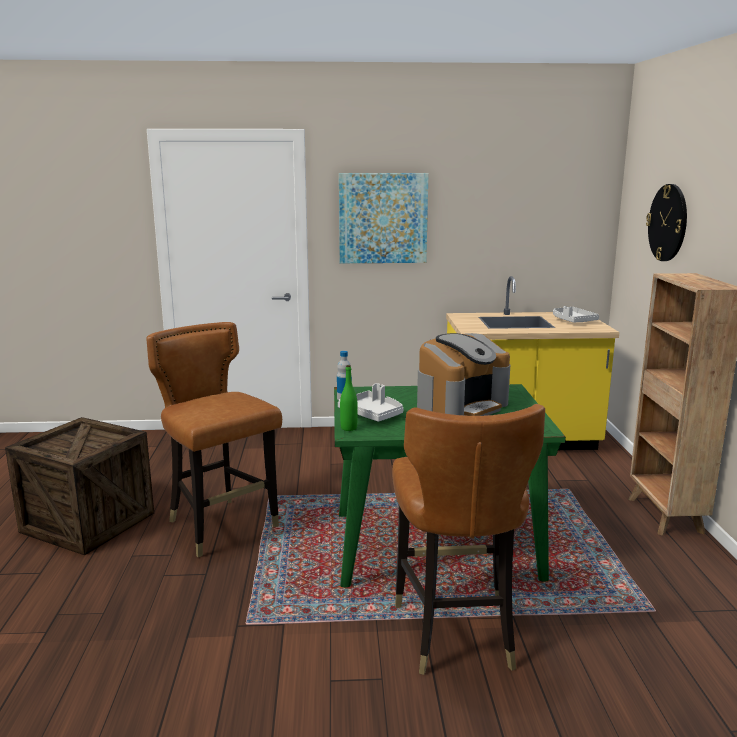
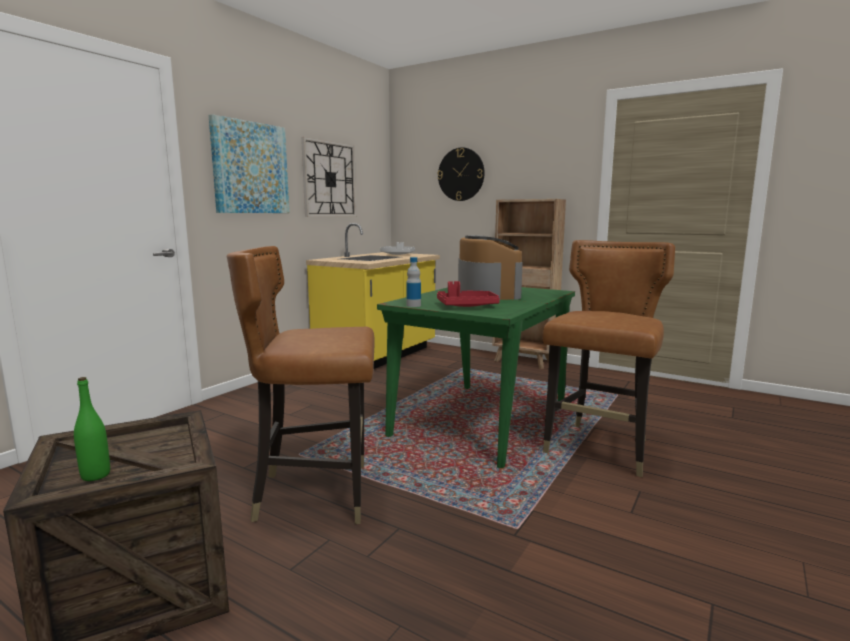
camera: 55 degrees left, 5 degrees down
(348, 428) = (488, 313): green bottle -> green bottle (95, 475)
(372, 414) = (466, 306): grey tray -> red tray
(455, 633) = (600, 449): brown chair -> brown chair turned 90 degrees counterclockwise
(496, 222) = (329, 179): none -> wall clock

